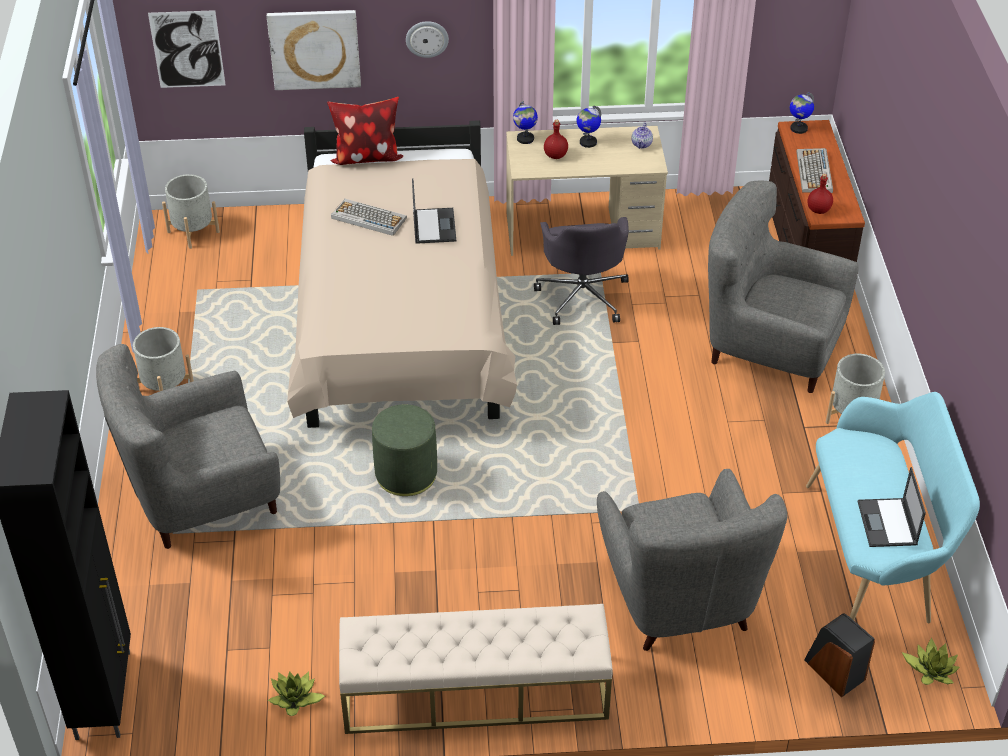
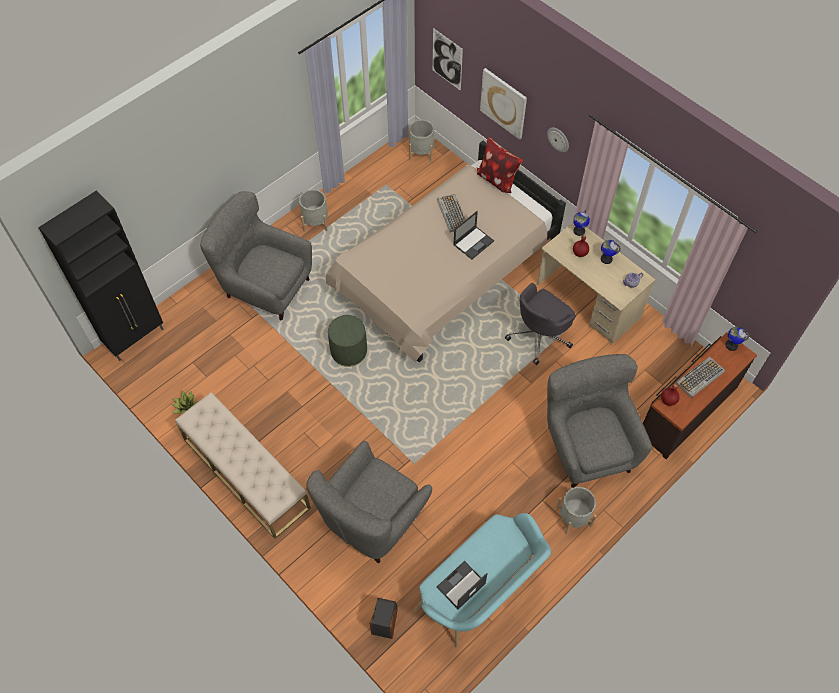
camera: 50 degrees right, 15 degrees up
(930, 669) = (424, 666): potted plant -> none

